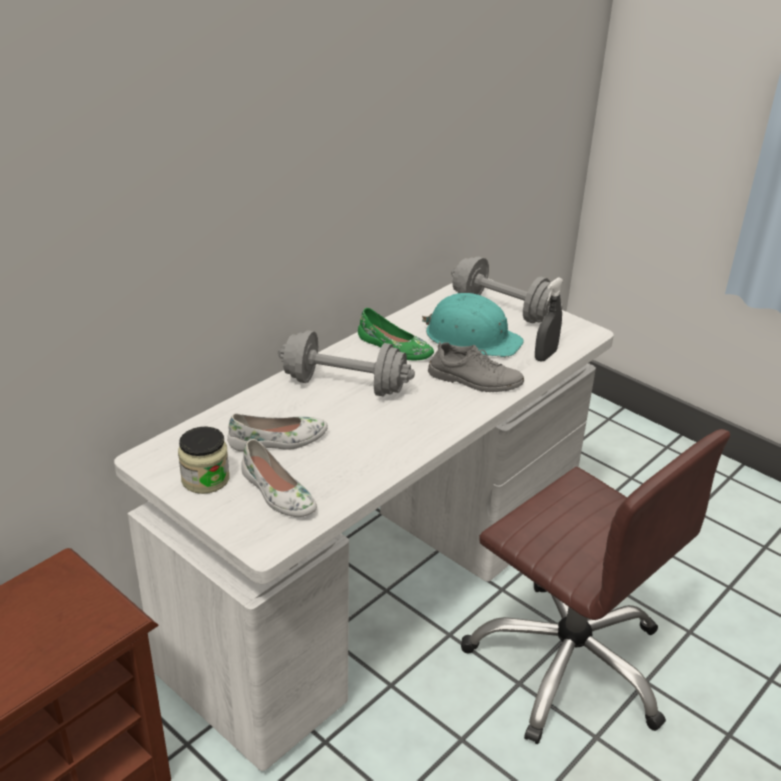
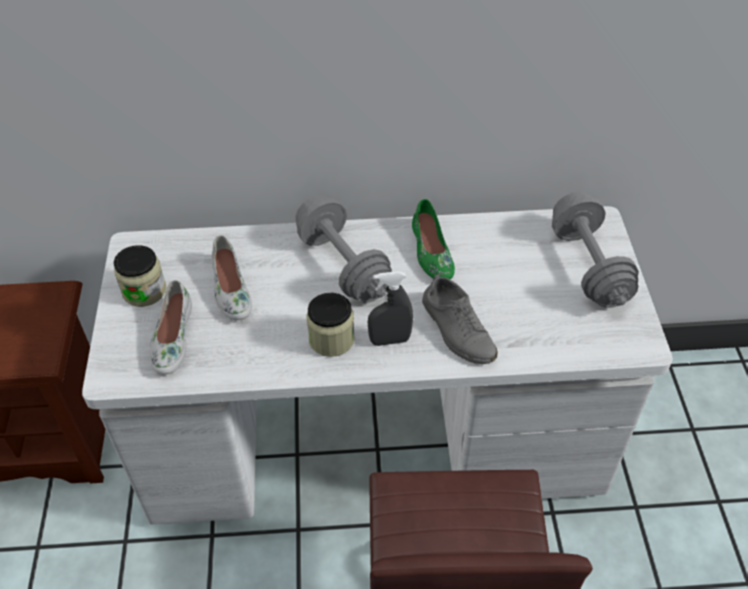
camera: 45 degrees right, 15 degrees up
(278, 441) = (230, 289): white shoe -> white shoe turned 45 degrees clockwise
(400, 428) = (331, 339): none -> jar
(472, 338) = (515, 281): turquoise hard hat -> none
(545, 355) = (560, 345): grey spray bottle -> grey spray bottle (390, 340)

